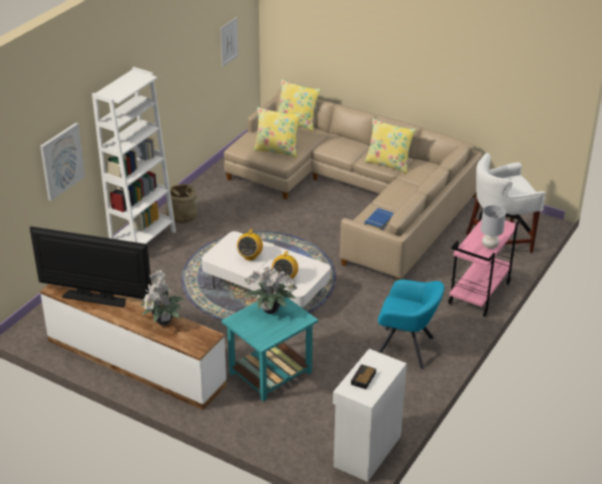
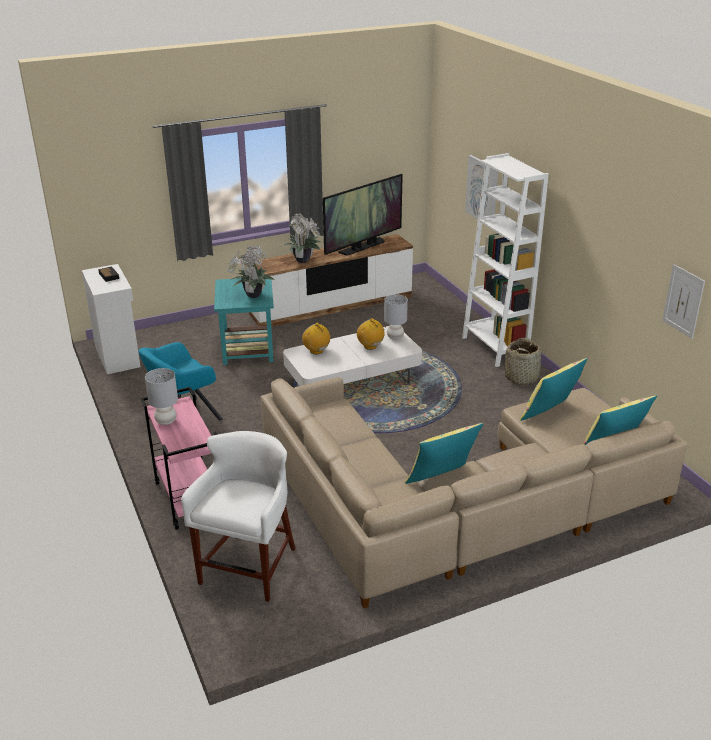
camera: 125 degrees right, 5 degrees down
(222, 250) = (395, 337): none -> grey table lamp
(378, 222) = (327, 417): blue book -> none

